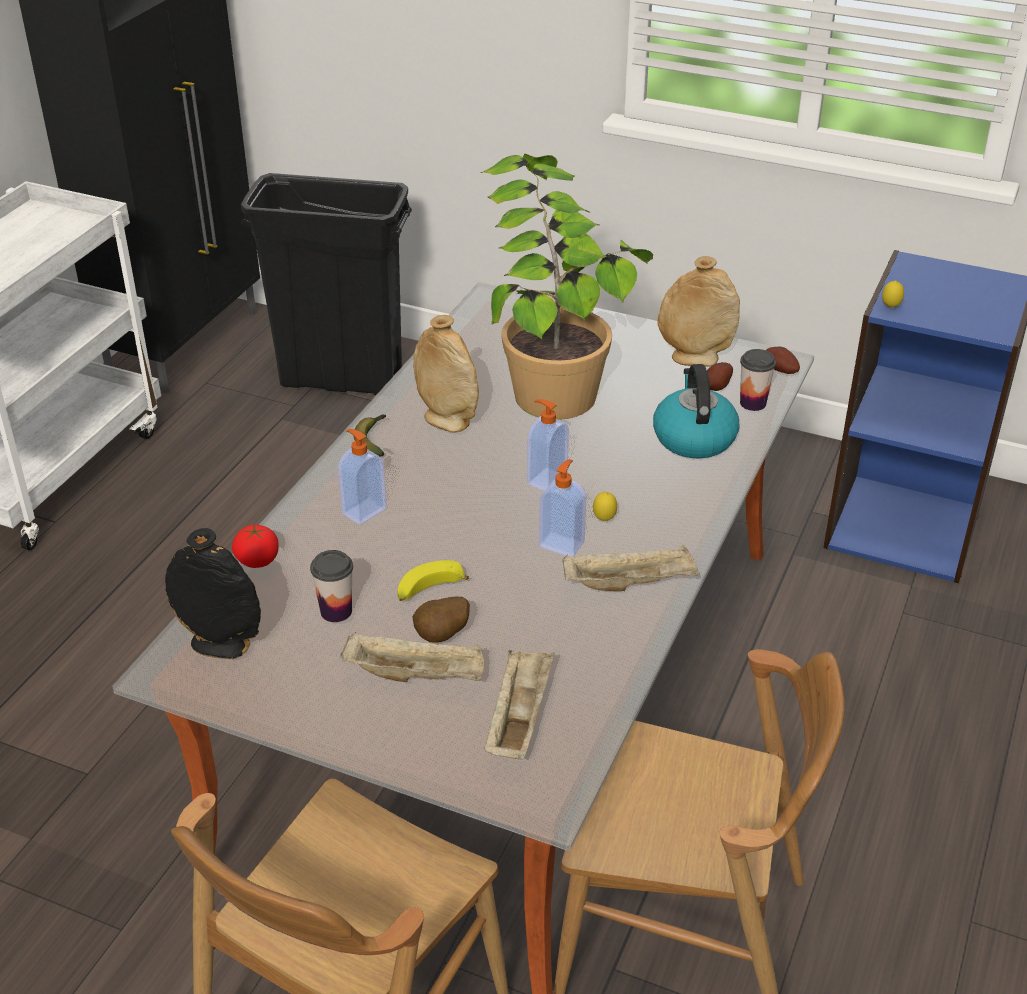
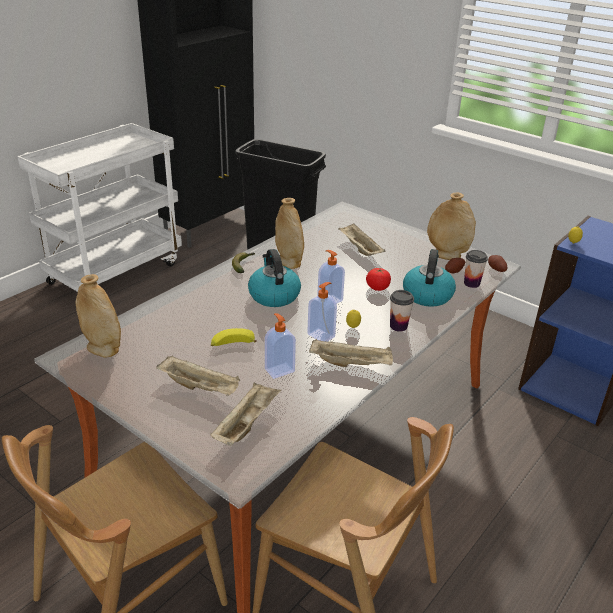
camera: 15 degrees right, 5 degrees down
(220, 644) = (102, 349): black vase -> beige vase
(257, 560) = (147, 311): tomato -> tomato (377, 287)
(336, 611) = (174, 345): cup -> cup (398, 326)
(363, 511) = (218, 298): soap dispenser -> soap dispenser (279, 370)
(442, 636) = (226, 370): potato -> none
(452, 487) = (273, 295): none -> kettle
(551, 372) = (359, 249): potted plant -> beige tray

